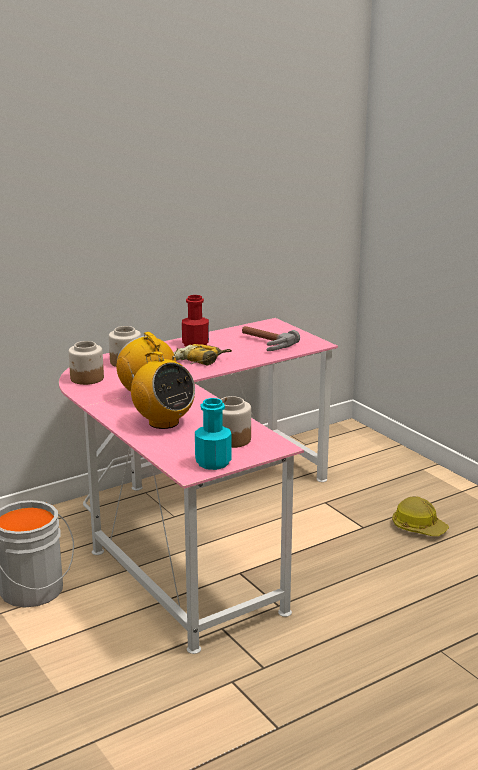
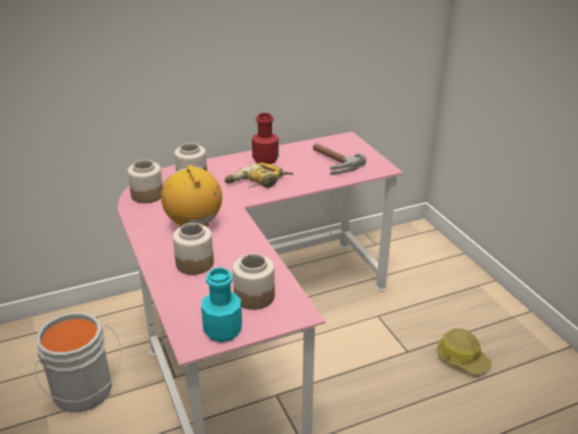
camera: 10 degrees right, 10 degrees up
(163, 422) = (195, 263): radio -> jar

